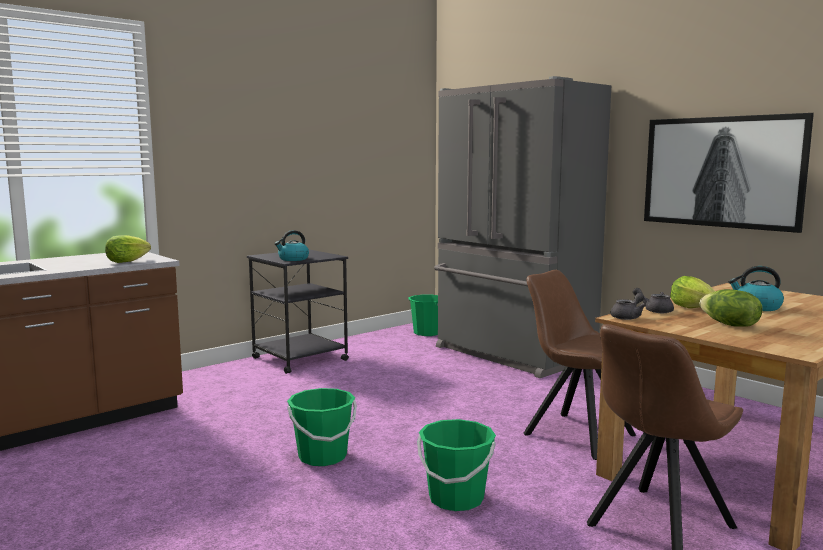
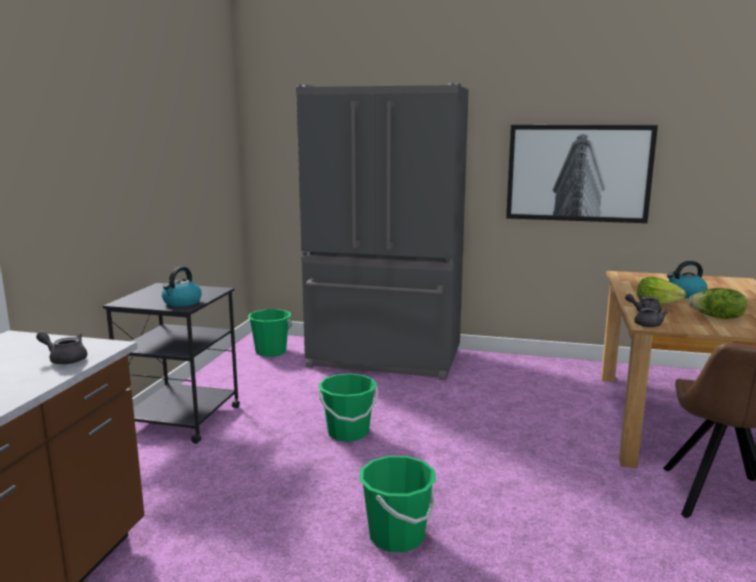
camera: 35 degrees left, 5 degrees up
(126, 261) = (65, 359): lettuce -> grey teapot
(456, 498) = (571, 533): green bucket -> green bucket (348, 433)
(578, 435) = (554, 431): brown chair -> none

